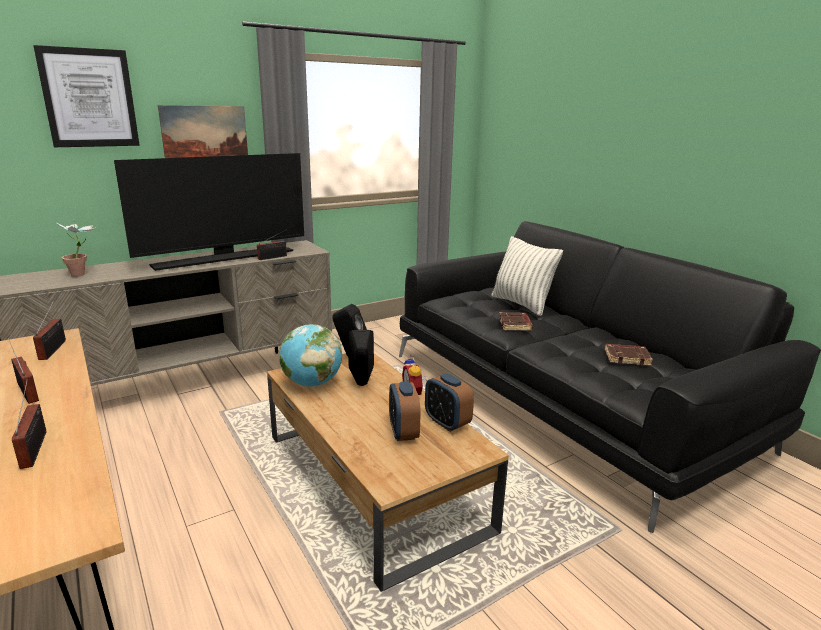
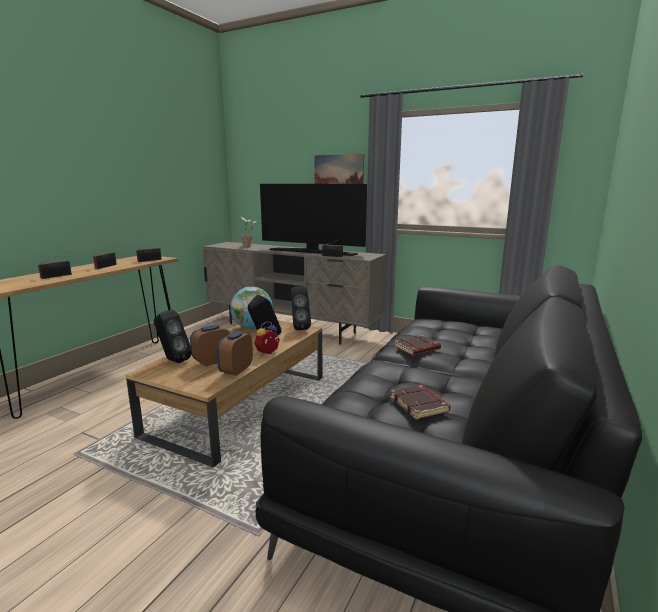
camera: 60 degrees right, 5 degrees down
(89, 98) = (284, 153): picture -> none
(368, 459) = (173, 360): none -> black speaker
(521, 304) = (479, 344): pillow -> none

